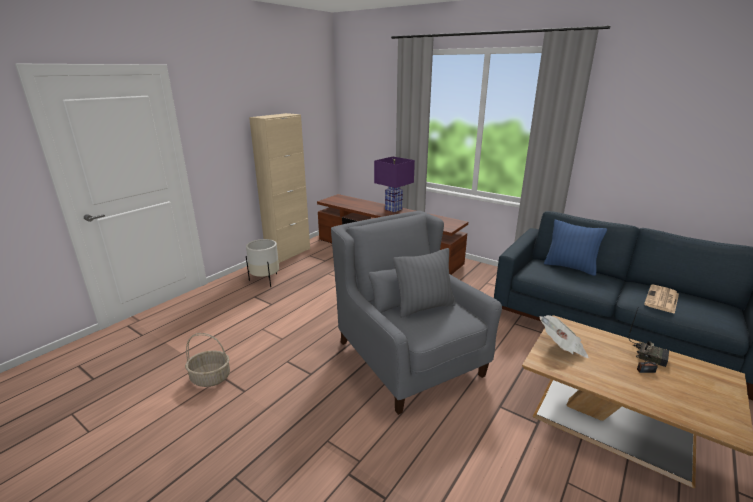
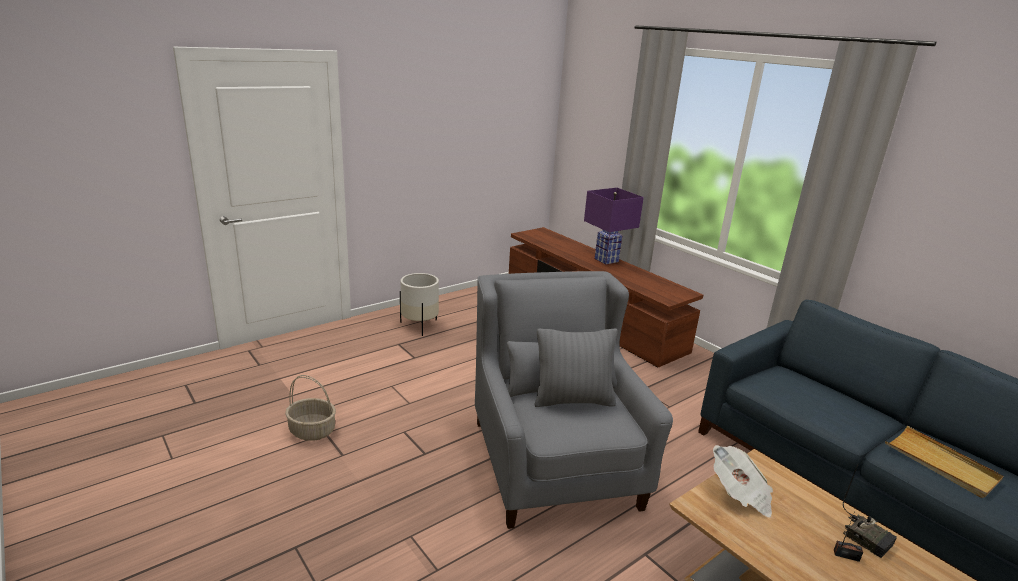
camera: 15 degrees right, 0 degrees up
(288, 253) = (461, 296): beige cabinet -> none
(570, 267) = (823, 388): blue pillow -> none
(662, 299) = (941, 464): newspaper -> beige tray

